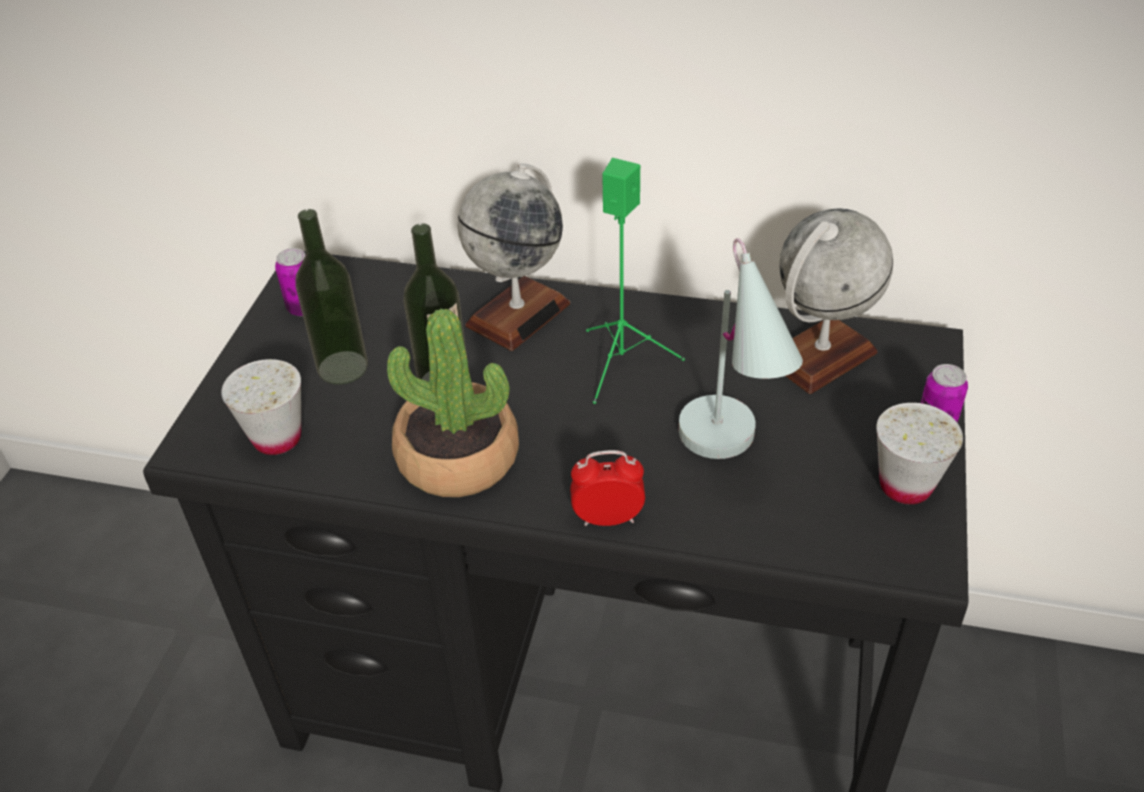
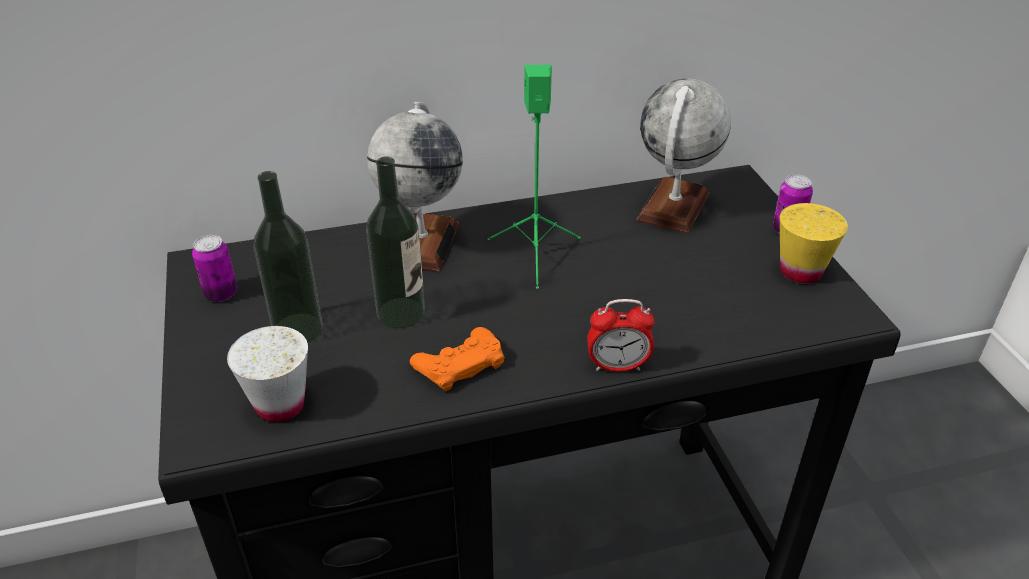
camera: 30 degrees left, 5 degrees down
(458, 458) = (459, 364): potted plant -> orange game controller
(608, 519) = (617, 366): alarm clock -> alarm clock turned 150 degrees counterclockwise
(732, 455) = (670, 291): white table lamp -> none
(905, 486) = (800, 272): white cup -> yellow cup

